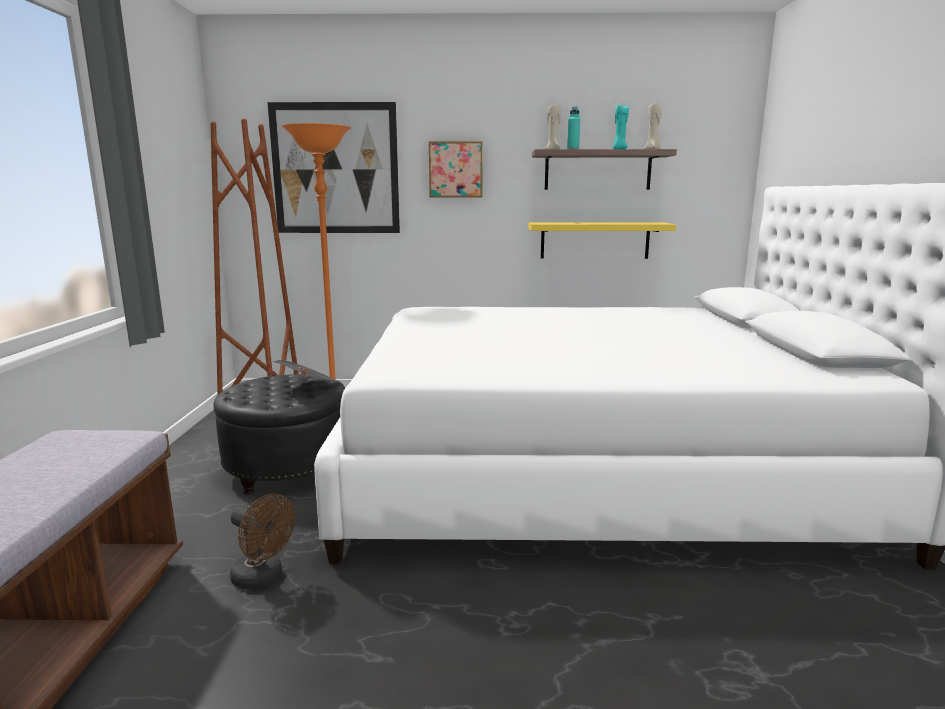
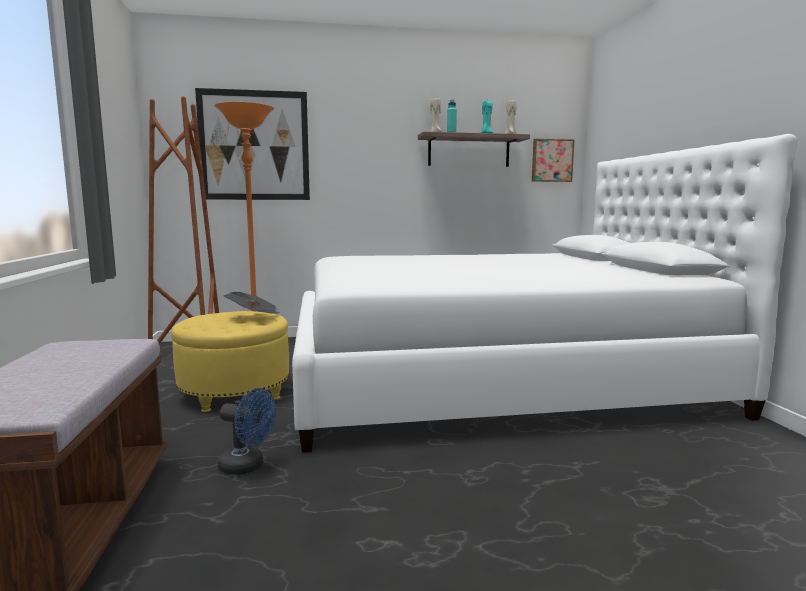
camera: 10 degrees left, 5 degrees down
(263, 578) = (248, 466): brown fan -> blue fan
(288, 470) = (235, 393): black ottoman -> yellow ottoman
(456, 169) = (356, 148): picture -> picture (551, 160)
(595, 240) = (468, 206): yellow shelf -> none

